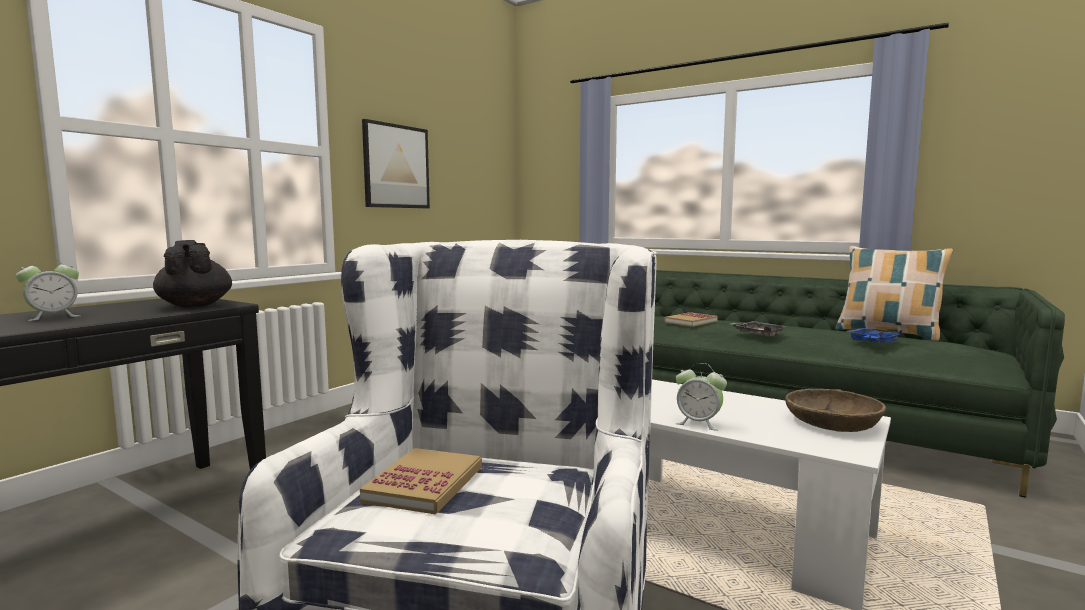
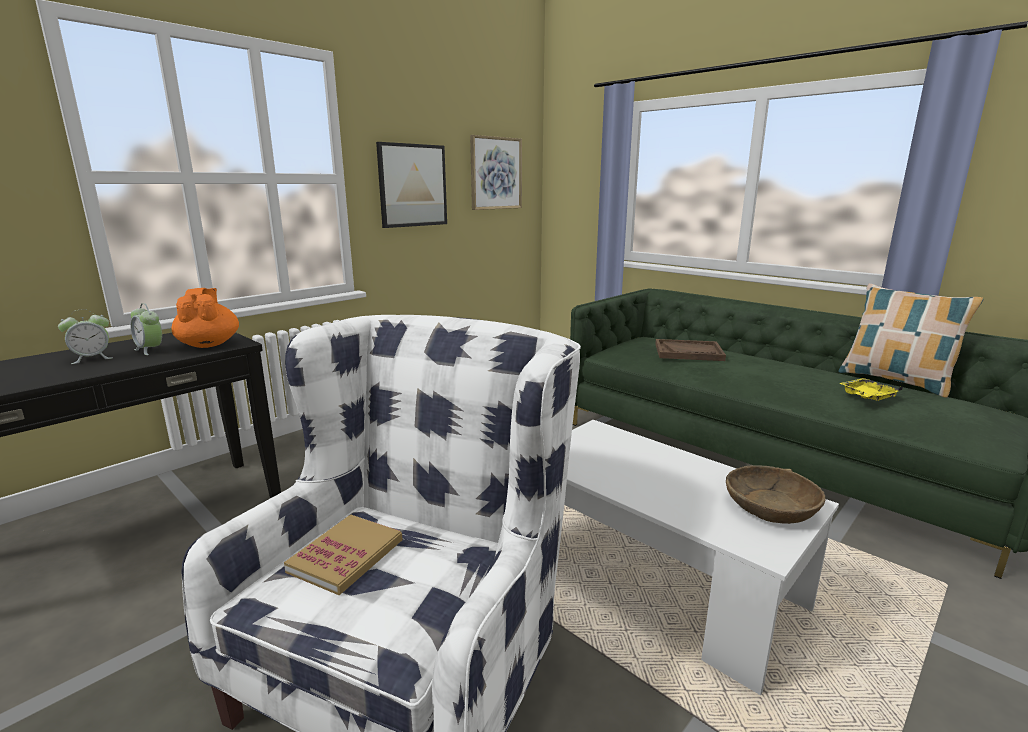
camera: 10 degrees right, 10 degrees up
(195, 305) = (209, 344): black teapot -> orange teapot
(475, 162) = (496, 173): none -> picture
(691, 322) = (688, 352): book -> brown tray
(698, 423) = (634, 495): alarm clock -> alarm clock (150, 350)
(758, 334) = (749, 376): grey tray -> none
(872, 342) = (867, 397): blue tray -> yellow tray

